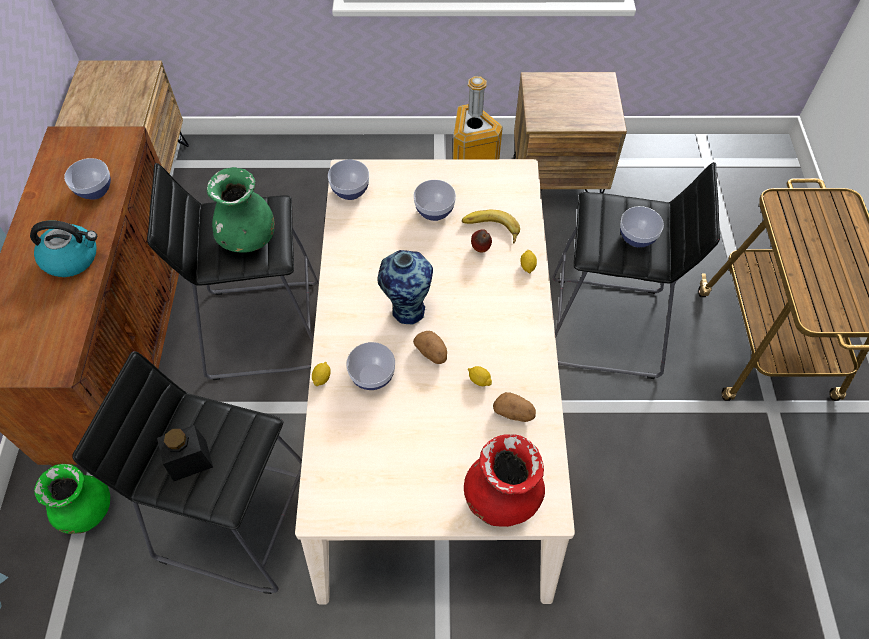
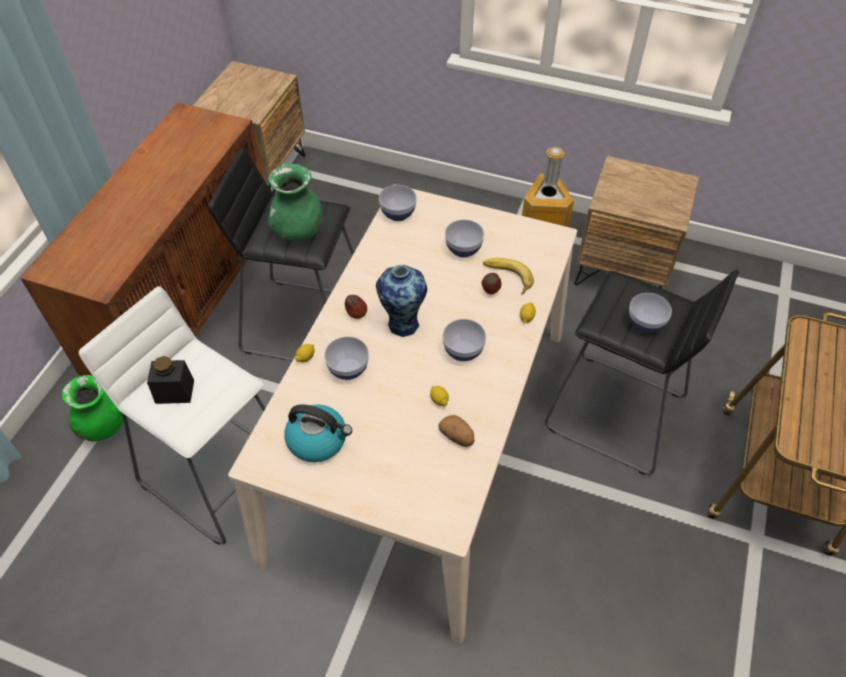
camera: 20 degrees right, 5 degrees down
(72, 258) = (151, 206): kettle -> kettle (318, 440)
(95, 190) = (191, 160): bowl -> bowl (463, 351)
(238, 517) = (219, 472): black stool -> white stool
(355, 314) = (356, 315): none -> apple
(432, 353) = (407, 365): potato -> none
(501, 498) = (413, 504): red vase -> none

